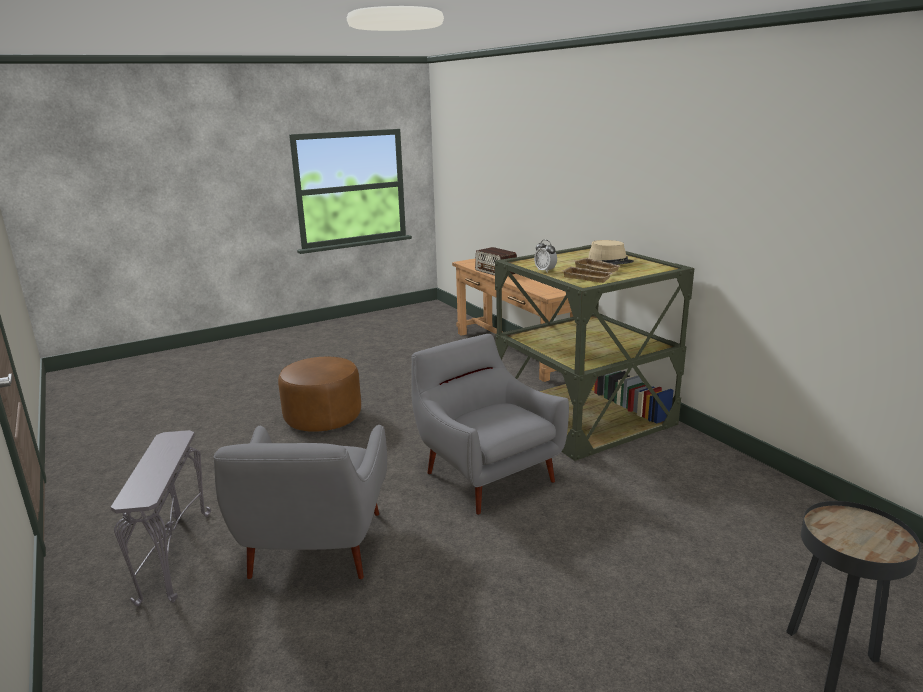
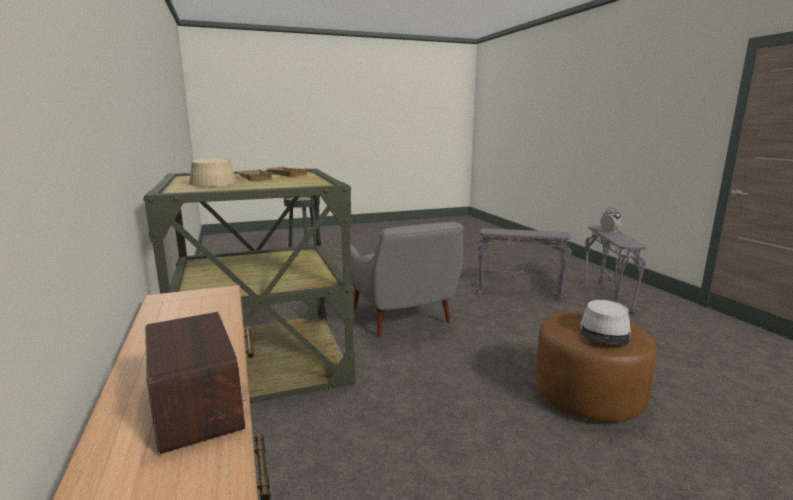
camera: 170 degrees left, 5 degrees down
(315, 549) = (519, 293): grey armchair -> grey side table
(316, 362) = (605, 332): none -> grey hat
(545, 271) = (311, 179): alarm clock -> alarm clock (609, 231)

